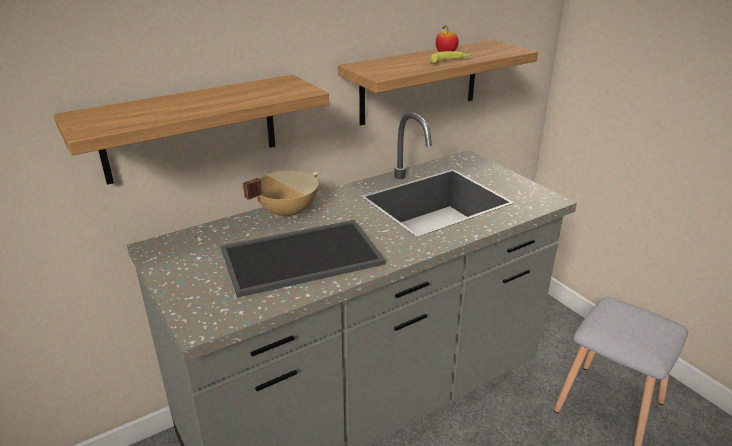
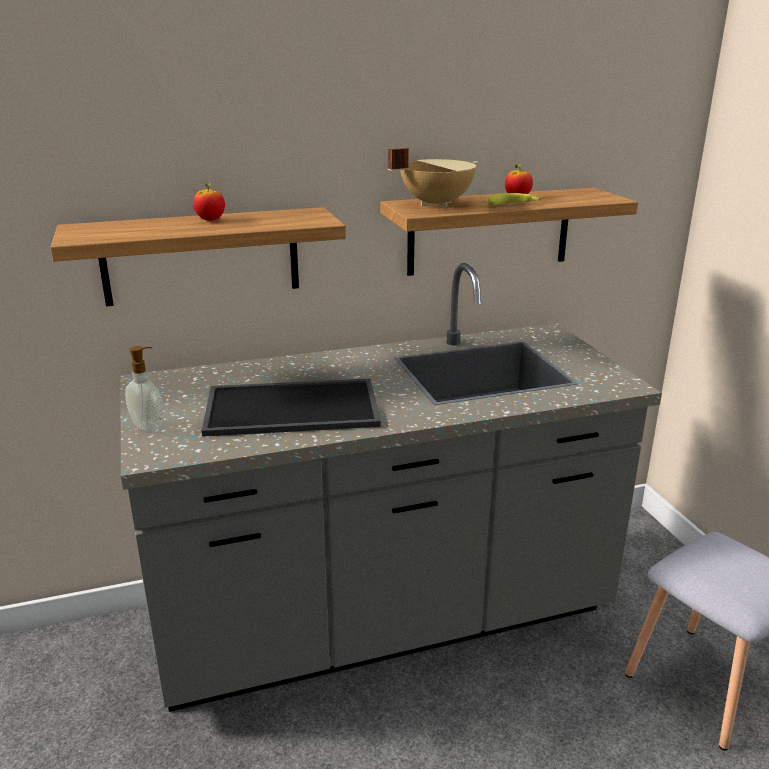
camera: 15 degrees right, 5 degrees down
(183, 295) = (149, 427): none -> soap dispenser
(203, 97) = (210, 220): none -> apple
(287, 212) = (301, 364): beige cooking pot -> beige cooking pot (435, 204)

